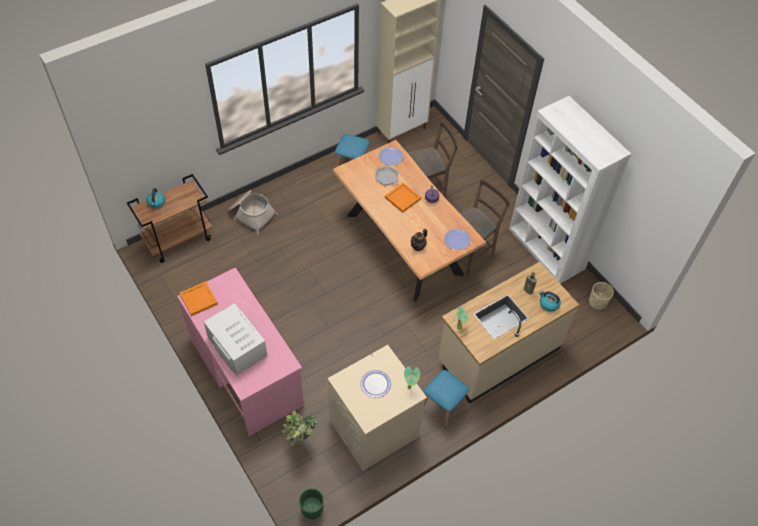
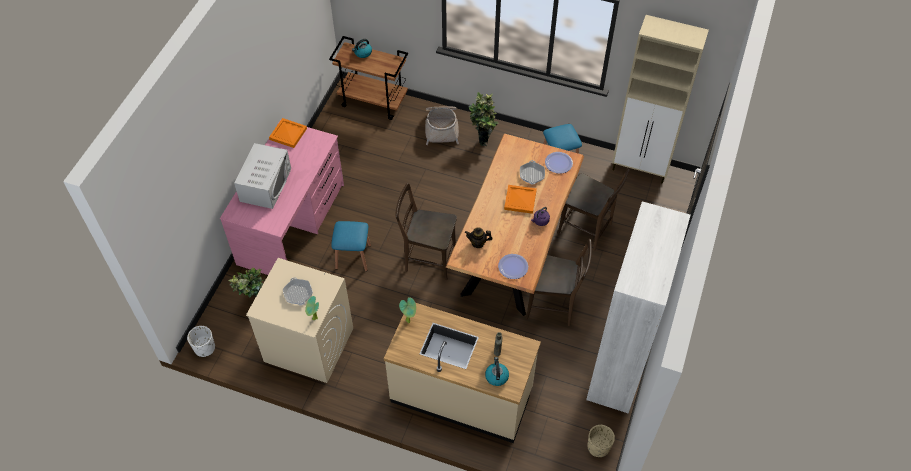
camera: 55 degrees right, 0 degrees up
(286, 196) = (483, 137): none -> potted plant
(312, 508) = (204, 348): green planter -> white planter
(364, 300) = (427, 258): none -> brown chair
(375, 384) = (298, 293): plate -> frying pan
(443, 407) = (370, 383): blue stool -> blue stool (353, 257)

